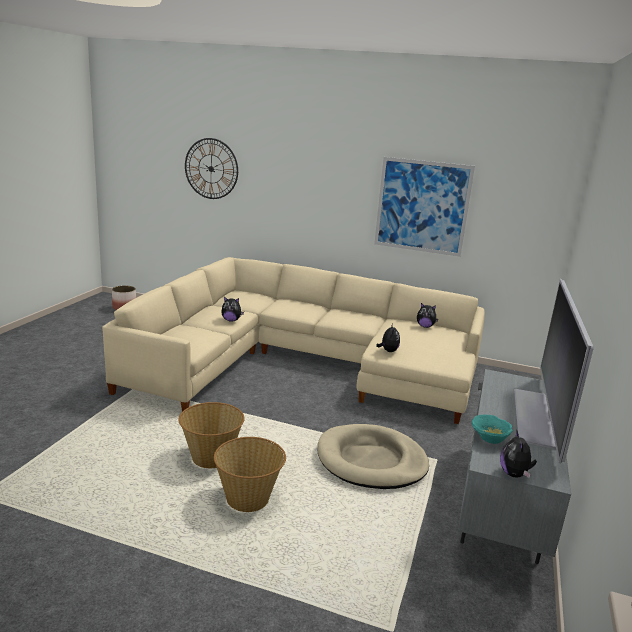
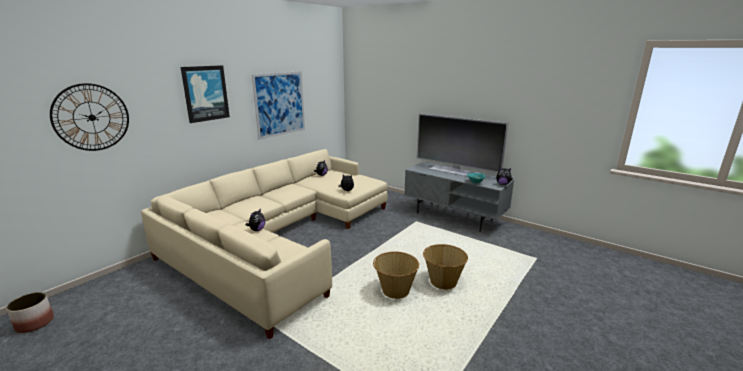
camera: 70 degrees left, 0 degrees up
(317, 169) = (205, 93): none -> picture
(371, 461) = (413, 238): beige dog bed -> none

